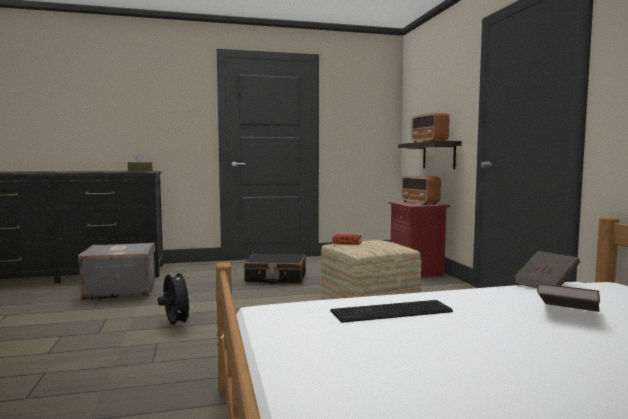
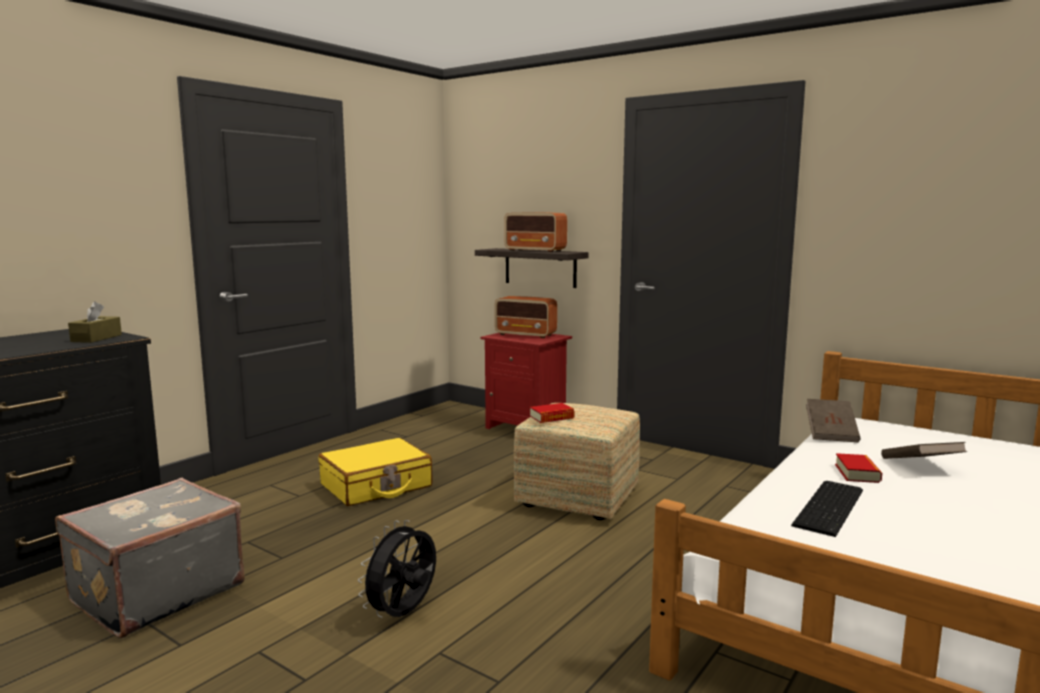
camera: 40 degrees left, 5 degrees up
(176, 325) = (403, 614): black fan -> black fan turned 75 degrees counterclockwise
(276, 278) = (376, 486): black suitcase -> yellow suitcase
(485, 304) = (857, 473): none -> book

